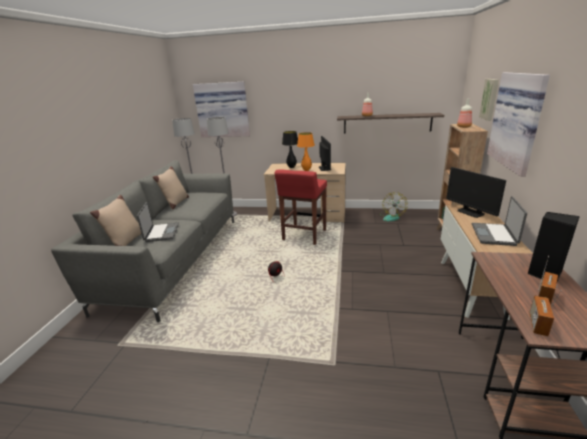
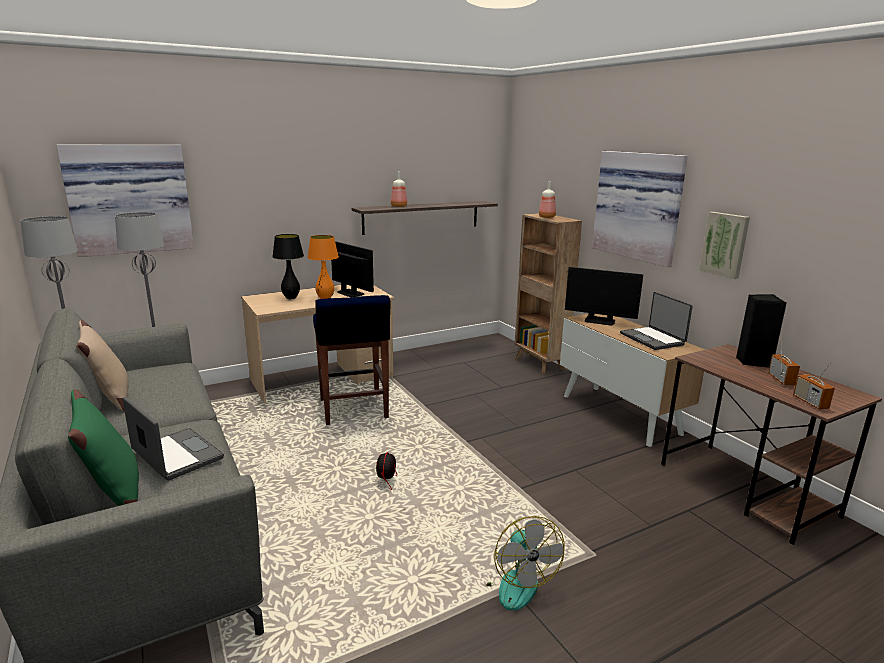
camera: 40 degrees left, 5 degrees down
(126, 242) = (114, 496): beige pillow -> green pillow
(304, 235) = (353, 409): red stool -> blue stool
(391, 217) = (447, 355): fan -> fan (513, 581)
(490, 99) = (574, 182): picture -> picture (725, 244)

